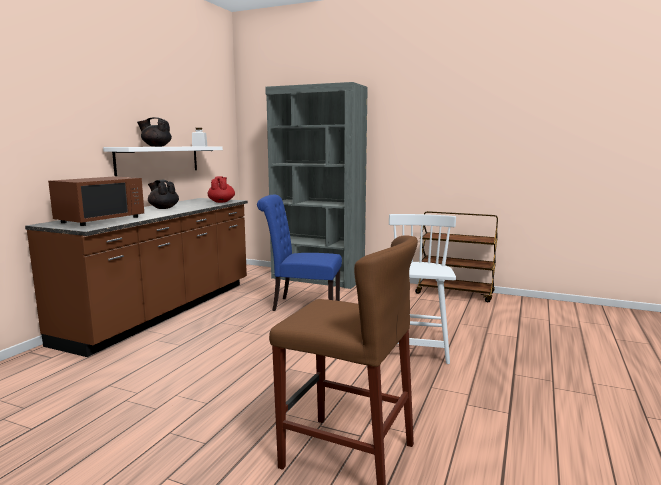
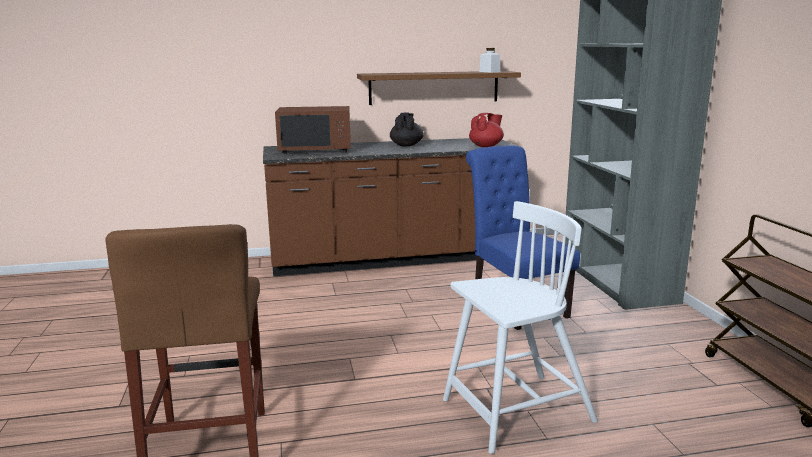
camera: 55 degrees right, 5 degrees up
(156, 146) = (416, 73): black teapot -> none
(158, 159) = (434, 87): white shelf -> brown shelf

